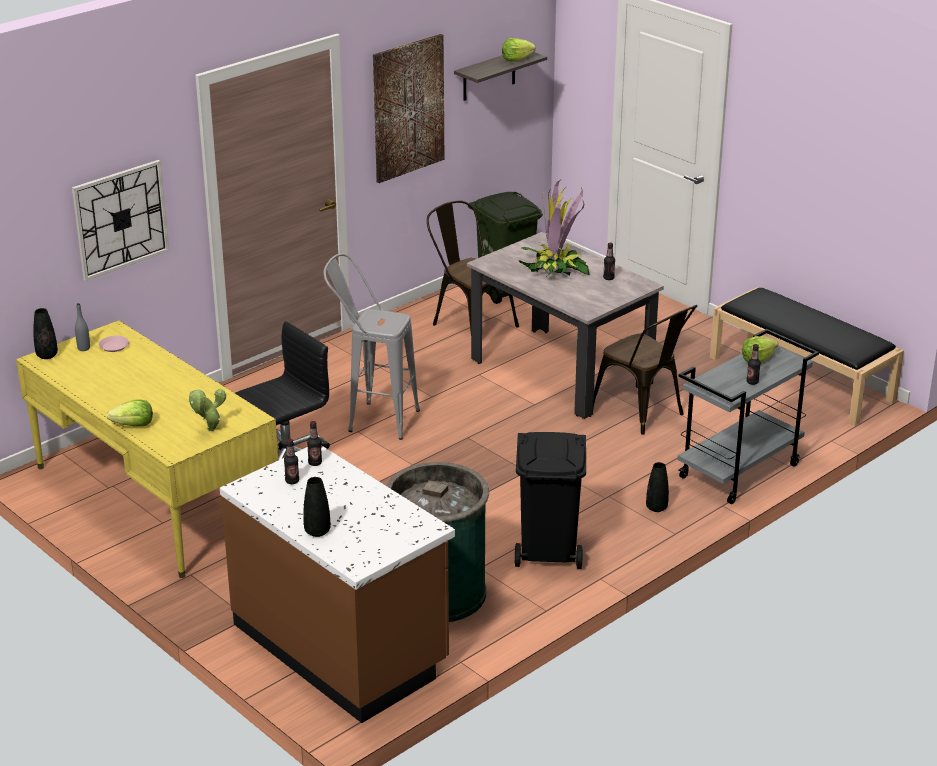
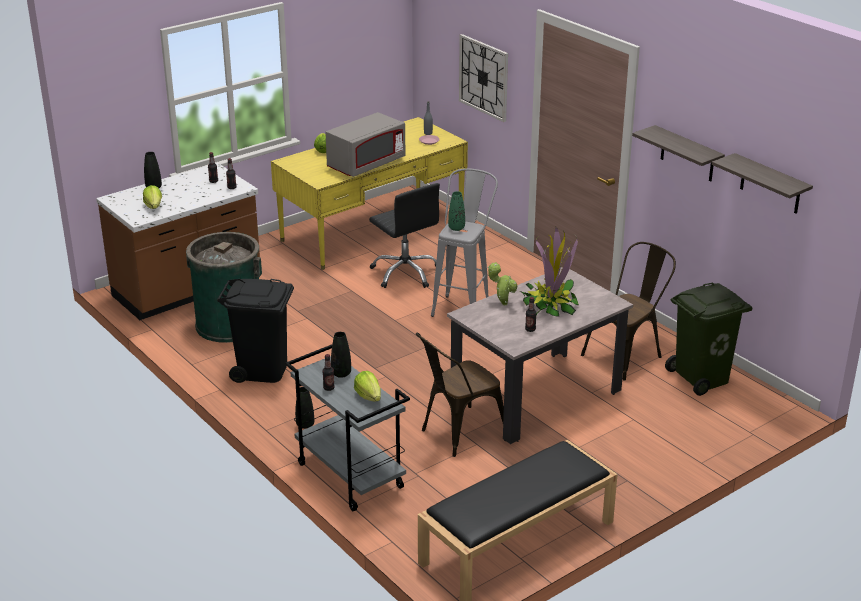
camera: 95 degrees right, 0 degrees up
(47, 355) = (420, 124): black vase -> black vase (341, 374)
(191, 387) = (366, 164): none -> grey microwave
(209, 431) = (308, 170): potted plant -> potted plant (502, 303)
(377, 324) = (456, 228): none -> green vase
(408, 108) = (687, 154): picture -> shelf
(516, 59) = (774, 180): lettuce -> lettuce (154, 206)

